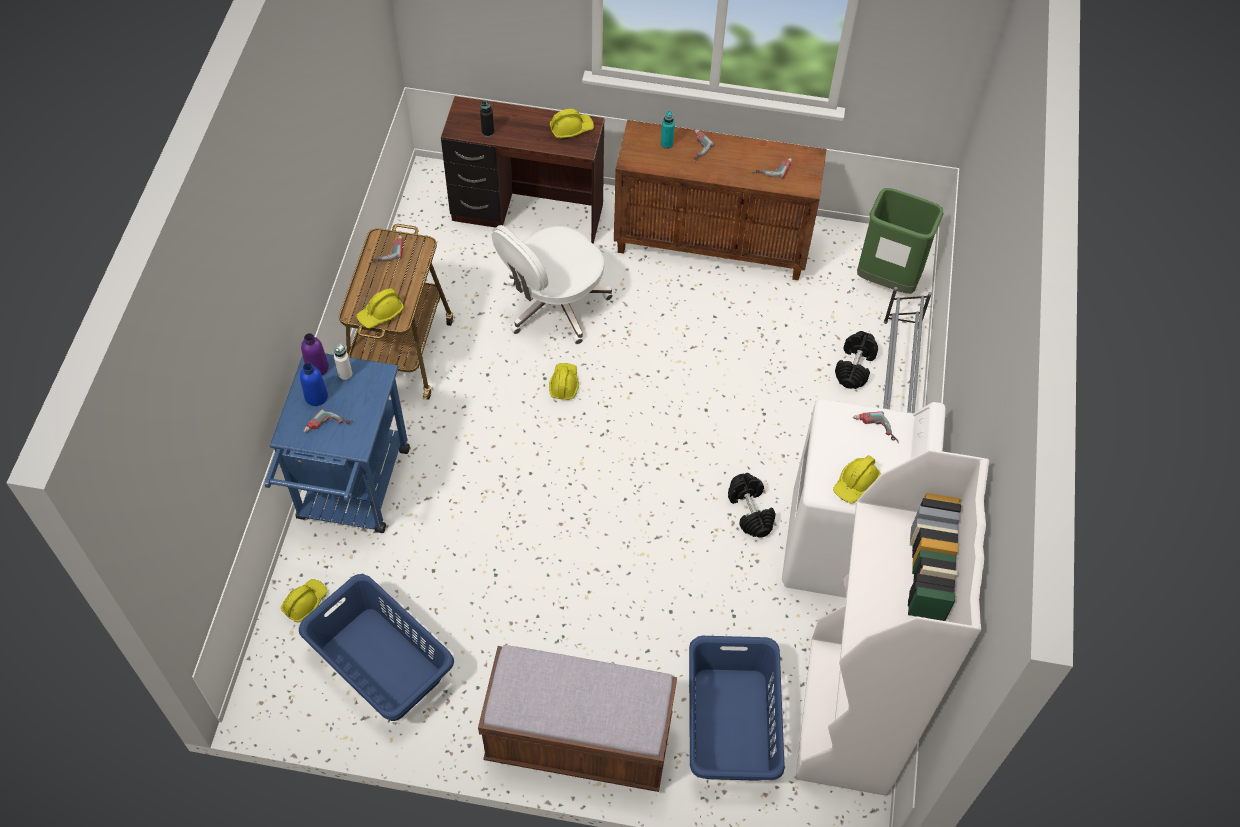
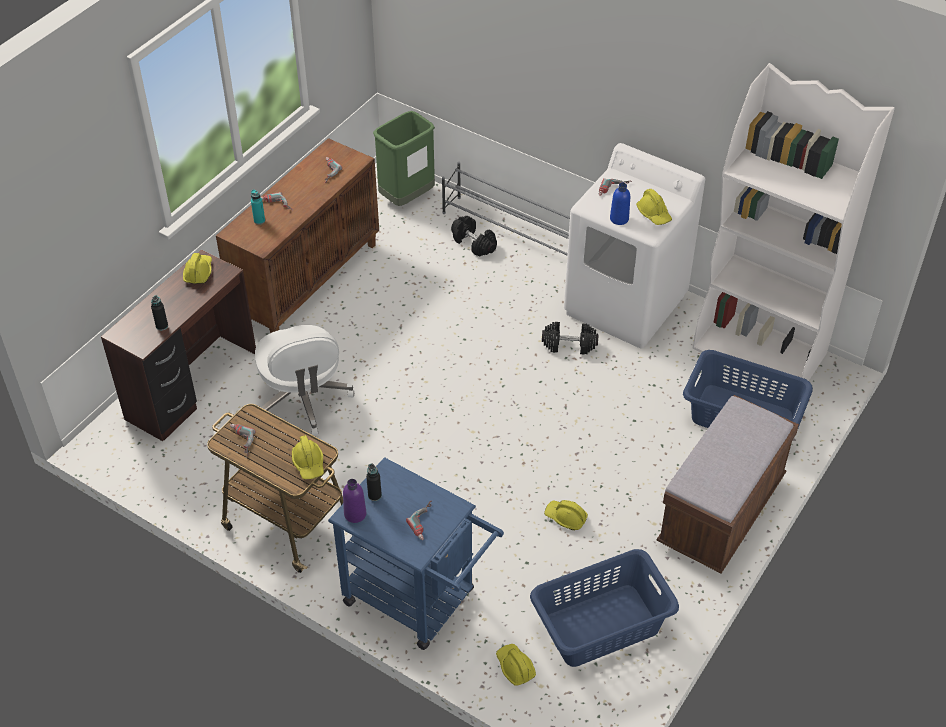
camera: 65 degrees left, 10 degrees down
(316, 396) = (387, 523): blue bottle -> blue bottle (619, 219)
(345, 375) = (374, 495): white bottle -> black bottle
(564, 384) = (389, 418): yellow hard hat -> yellow hard hat (565, 517)

